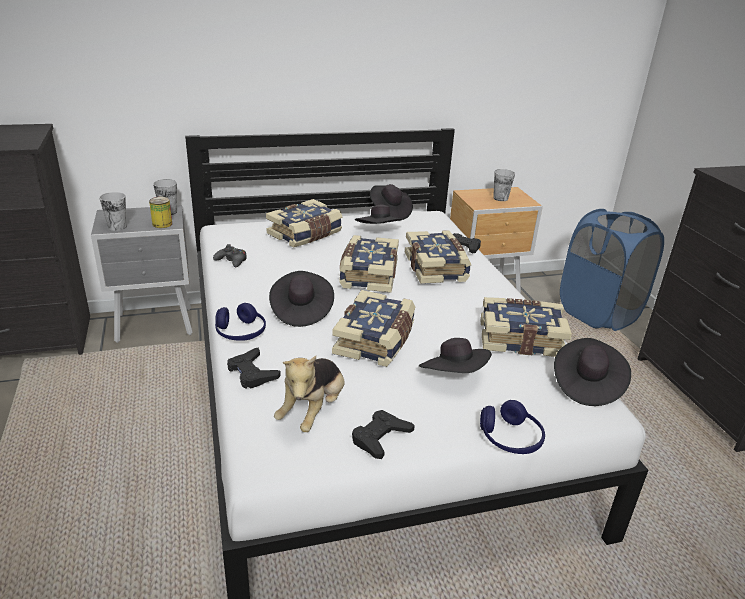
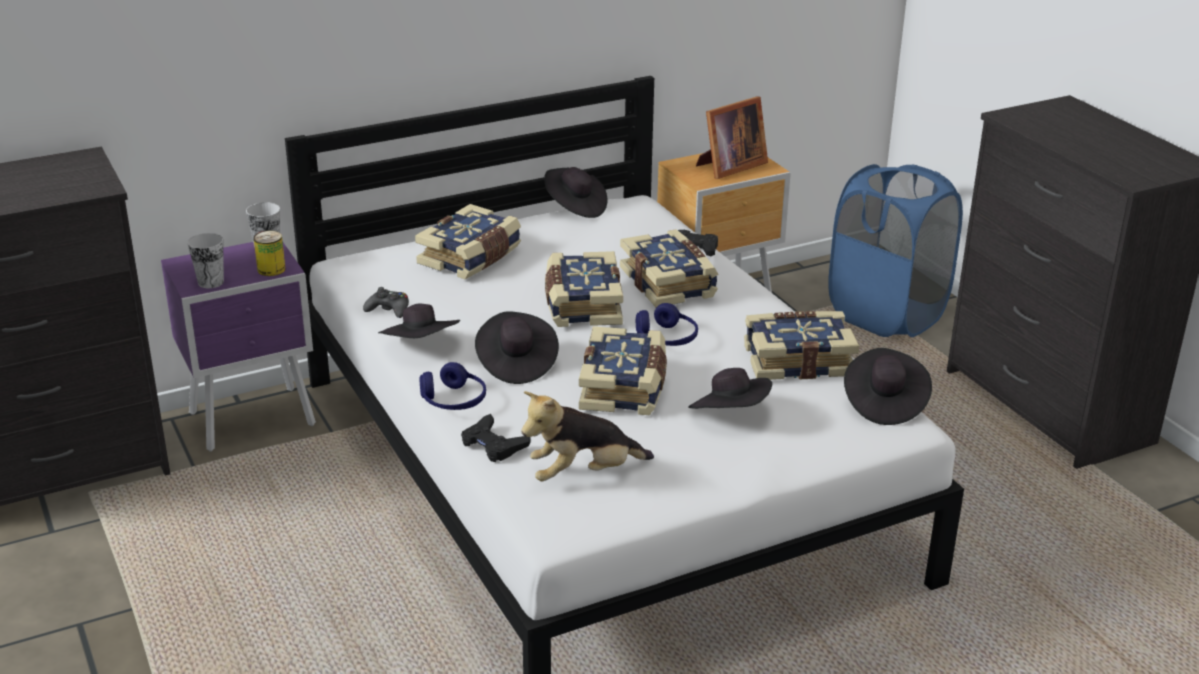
camera: 10 degrees left, 0 degrees up
(156, 325) = (255, 420): grey nightstand -> purple nightstand
(313, 411) = (583, 474): plush toy -> plush toy turned 60 degrees clockwise
(380, 232) = (573, 241): black hat -> black hat (421, 347)
(380, 438) = (669, 490): black game controller -> none
(500, 198) = (729, 167): cup -> picture frame
(510, 438) = (810, 470): blue headphones -> blue headphones (666, 338)

